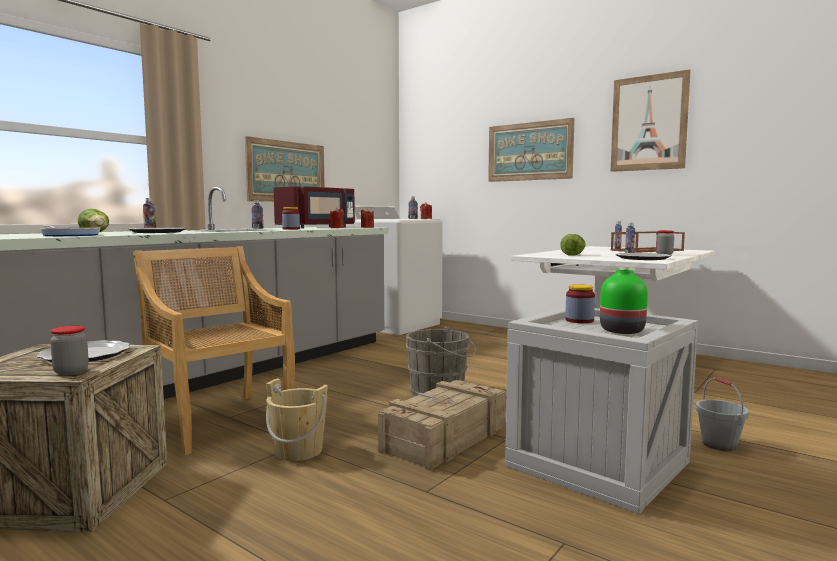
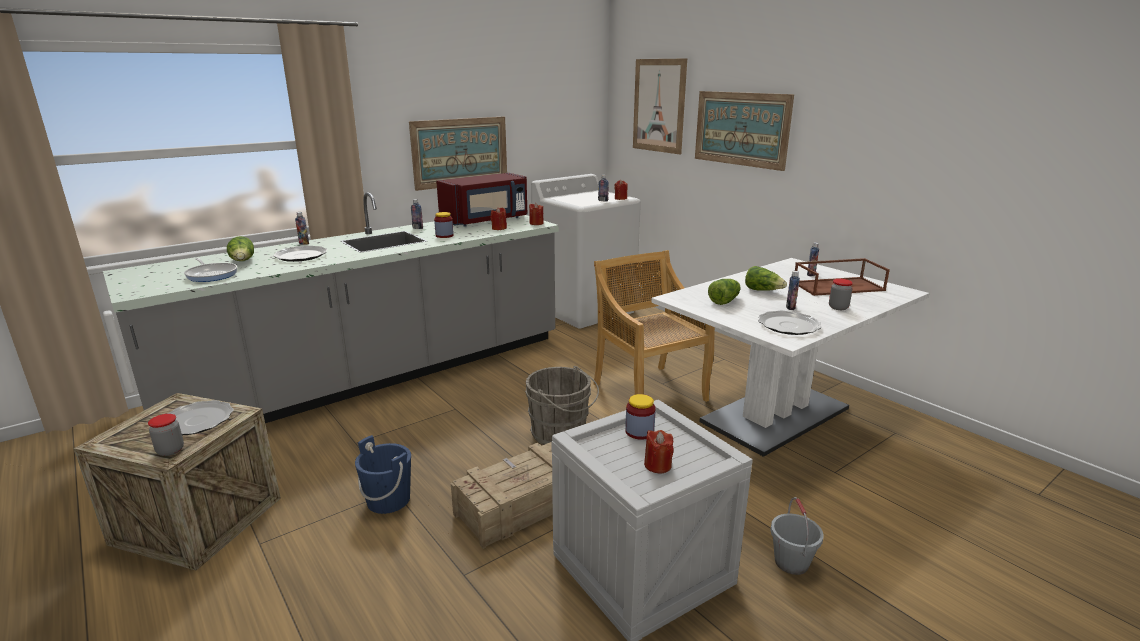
camera: 15 degrees right, 15 degrees up
(219, 421) = (344, 448): beige chair -> beige chair (648, 391)
(298, 451) = (388, 500): beige bucket -> blue bucket
(594, 252) = (763, 290): none -> lettuce
(622, 331) = (657, 465): green vase -> red candle
(649, 123) = (879, 115): picture -> picture (659, 106)

